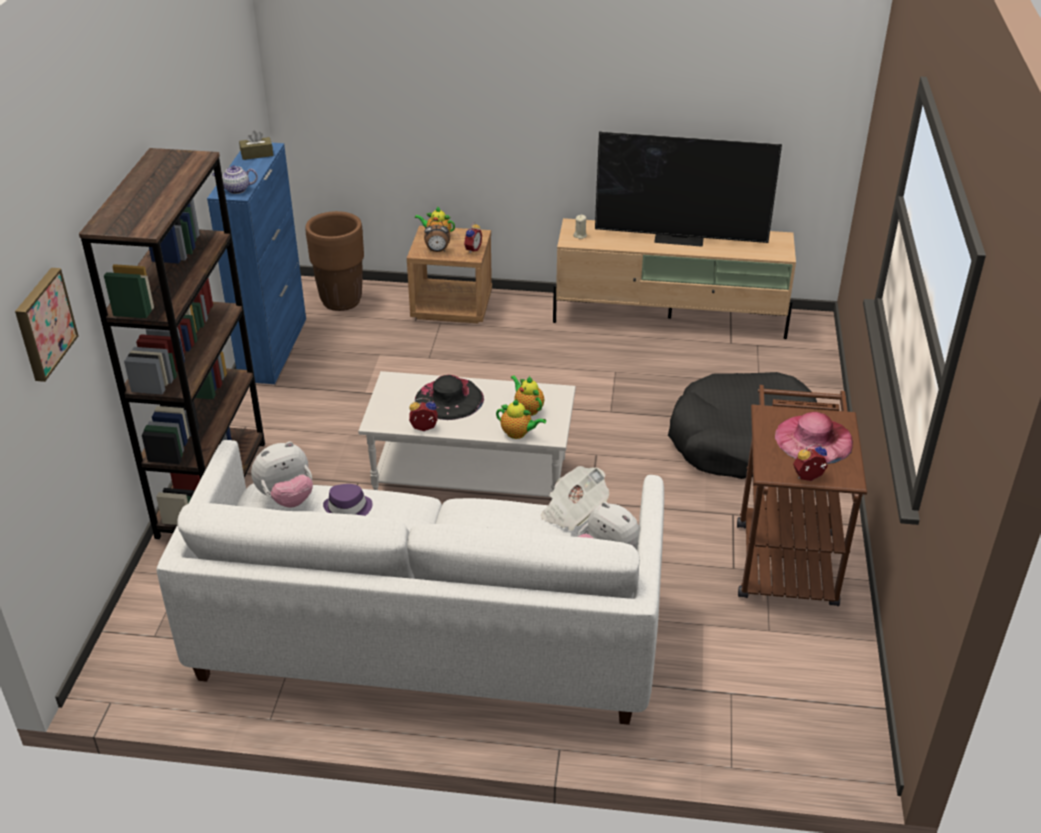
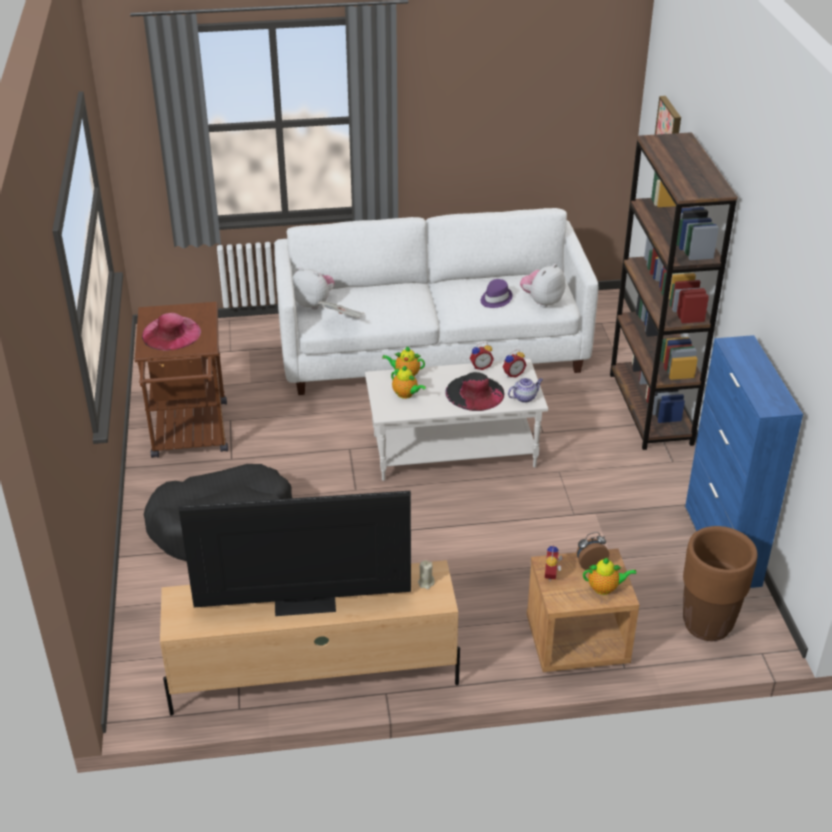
camera: 165 degrees right, 0 degrees up
(236, 190) = (738, 347): teapot -> teapot (525, 397)
(257, 154) = (769, 395): brown tissue box -> none
(809, 478) = (178, 307): alarm clock -> alarm clock (512, 374)

